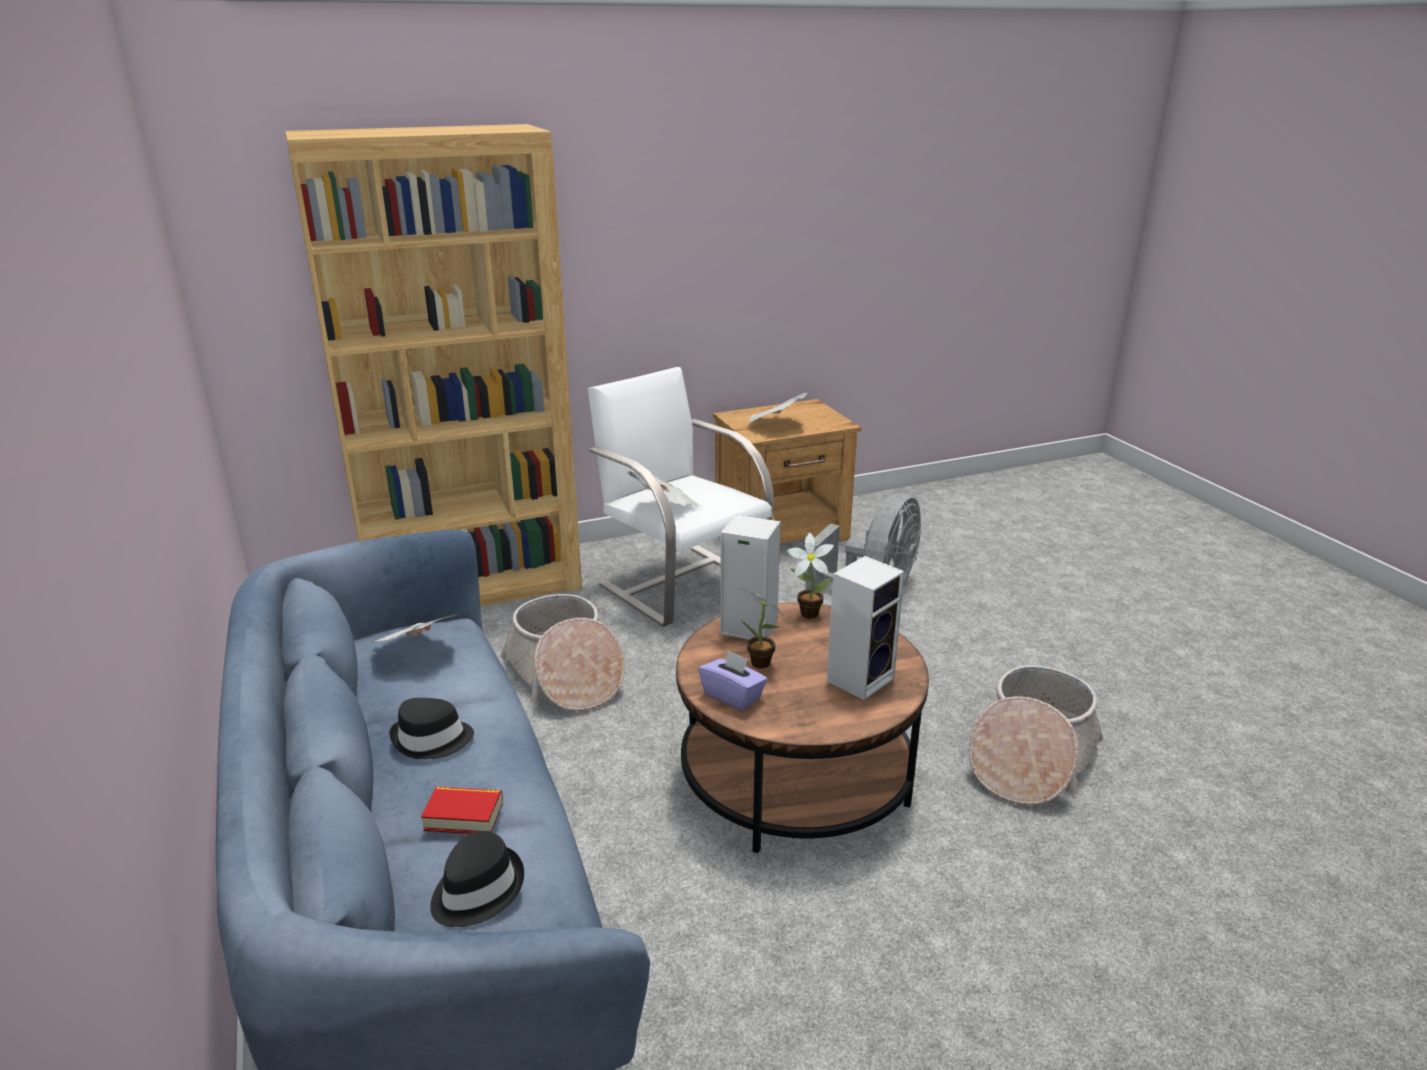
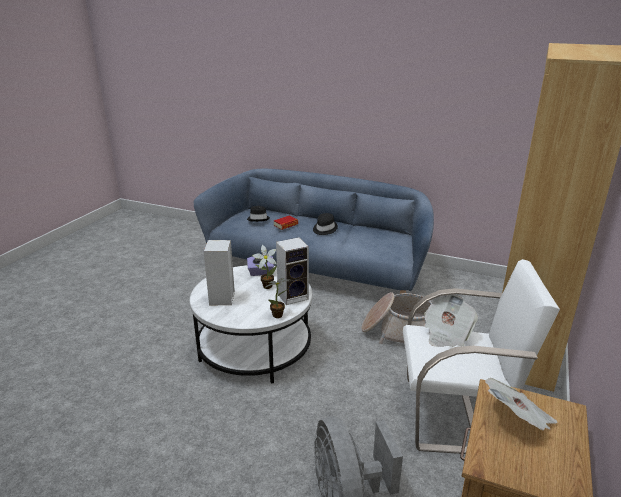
camera: 135 degrees right, 0 degrees up
(417, 649) = (383, 241): newspaper -> none
(795, 775) = (255, 347): brown coffee table -> white coffee table
(1030, 759) = (155, 415): basket -> none

